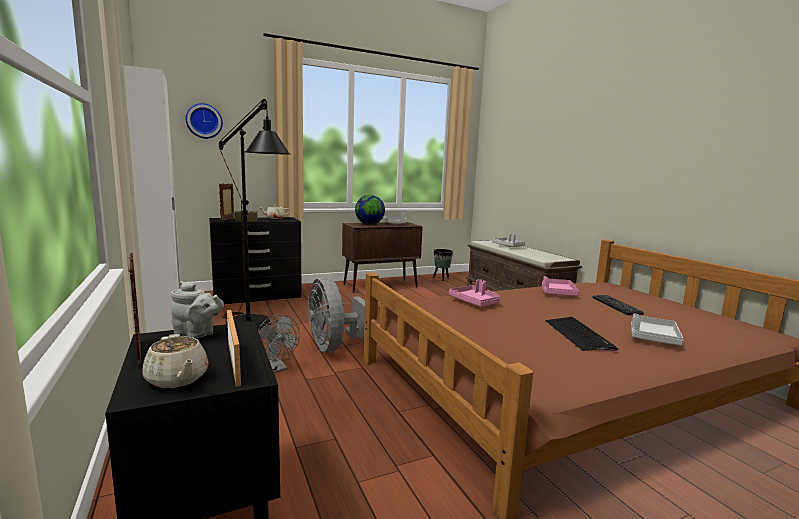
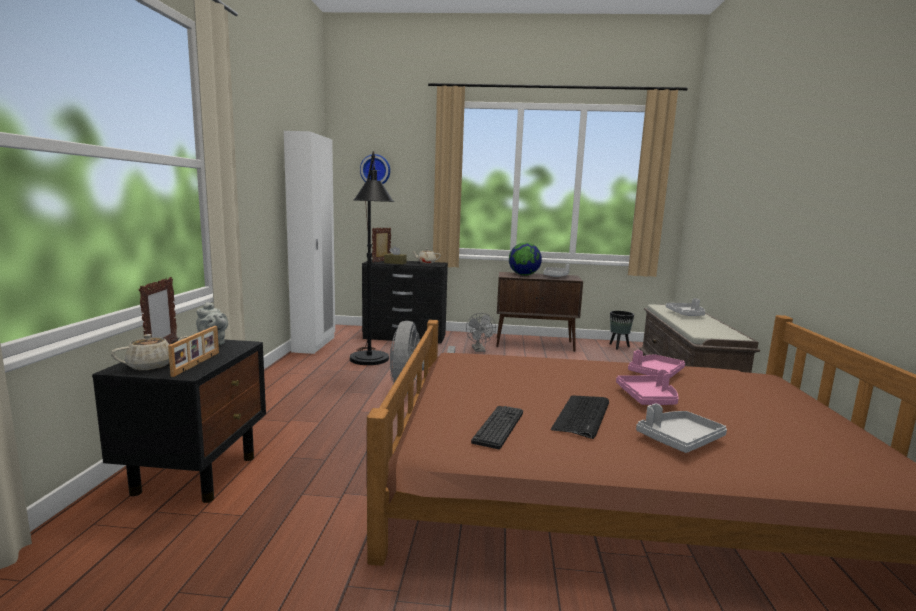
camera: 30 degrees right, 0 degrees up
(177, 379) = (152, 366): beige teapot -> beige teapot turned 120 degrees counterclockwise
(277, 368) = (348, 398): grey fan -> grey fan (479, 350)
(475, 302) = (530, 365): pink tray -> pink tray (648, 398)
(616, 305) = (710, 400): keyboard -> keyboard (498, 427)

